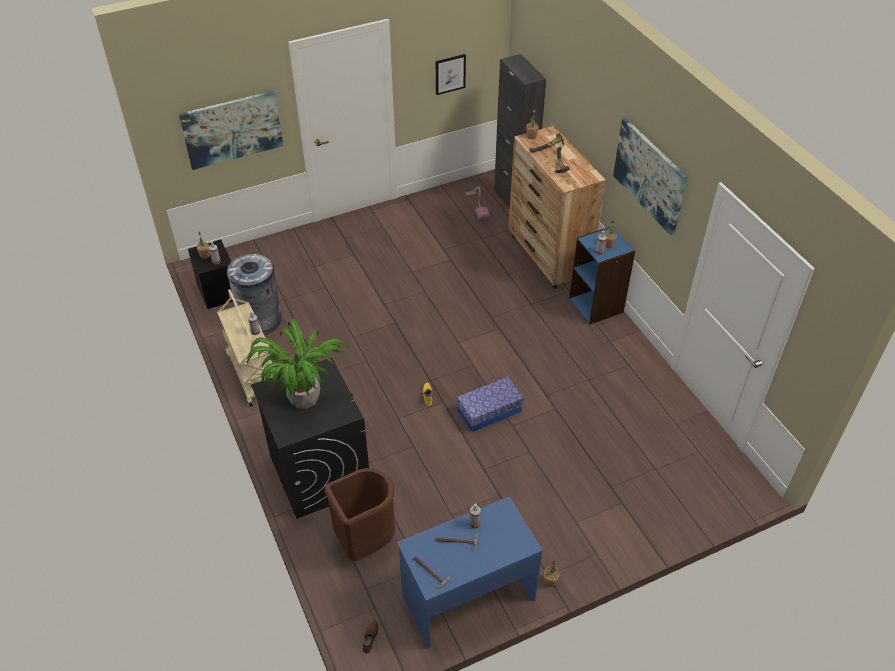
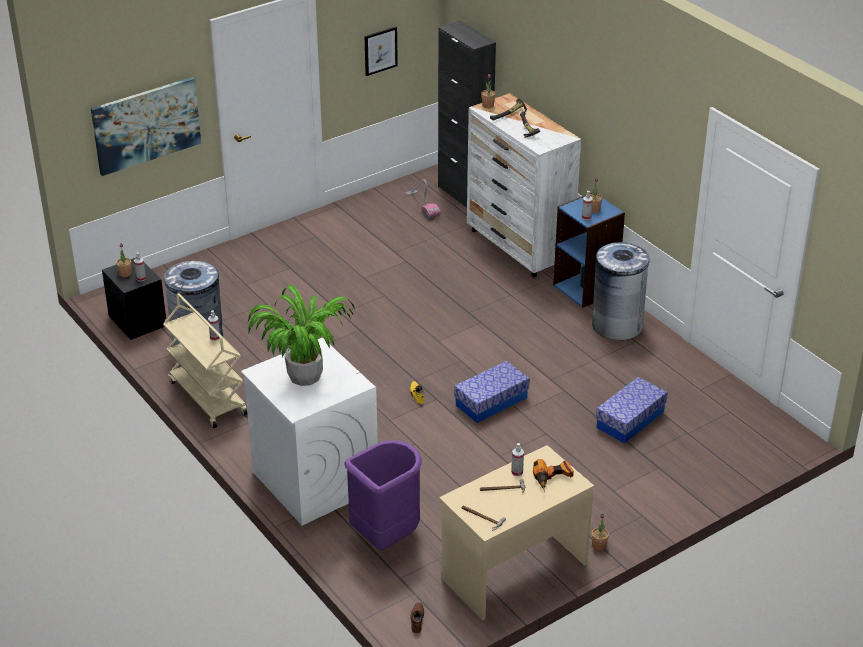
camera: 10 degrees left, 10 degrees down
(319, 472) = (314, 480): black washing machine -> white washing machine
(365, 541) = (386, 536): brown trash can -> purple trash can
(467, 596) = (513, 570): blue desk -> beige desk
(506, 536) = (553, 478): none -> power drill
(548, 256) = (519, 247): brown dresser -> white dresser
(606, 447) = (630, 420): none -> storage box
(615, 346) = (617, 325): none -> grey trash can
(649, 175) = (632, 121): picture -> none

